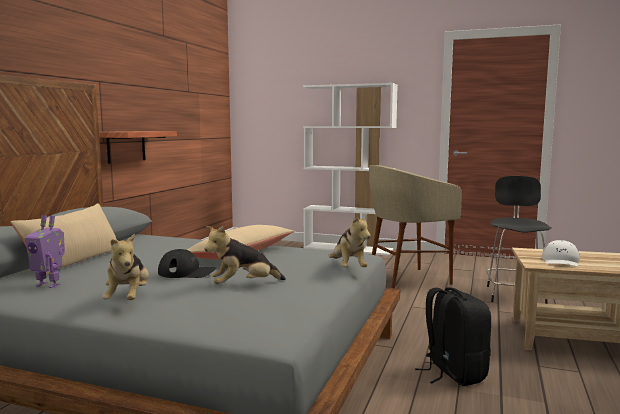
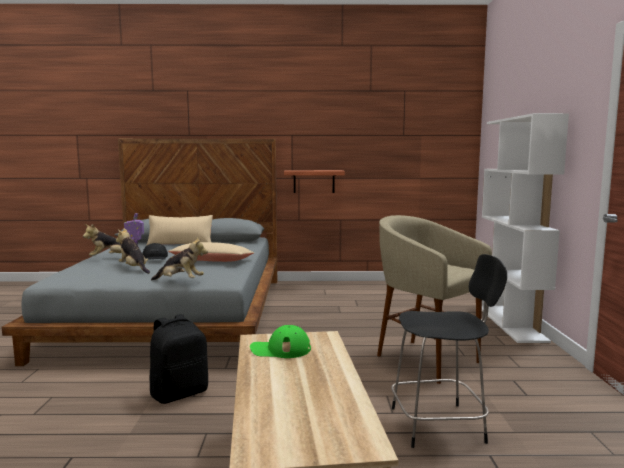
camera: 70 degrees right, 0 degrees up
(348, 268) = (180, 281): plush toy -> plush toy turned 135 degrees counterclockwise
(561, 261) = (280, 349): white cap -> green cap

